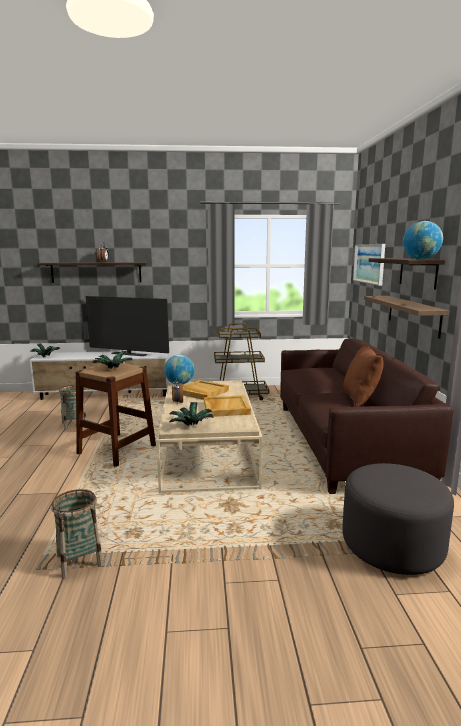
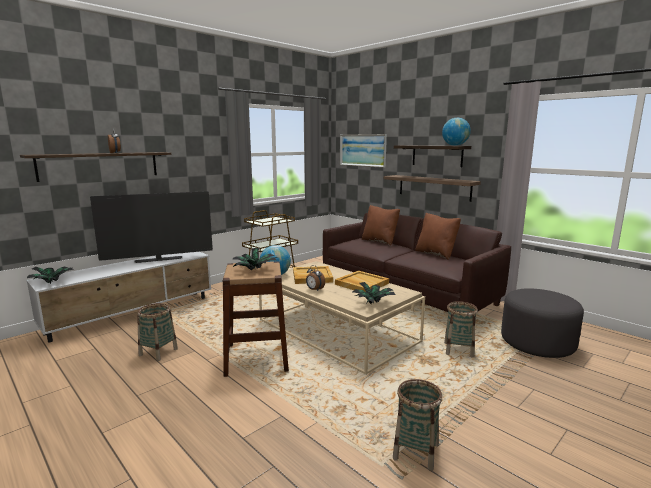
camera: 40 degrees left, 0 degrees up
(281, 510) = (458, 350): none -> basket
(336, 374) = (380, 241): none -> brown pillow

